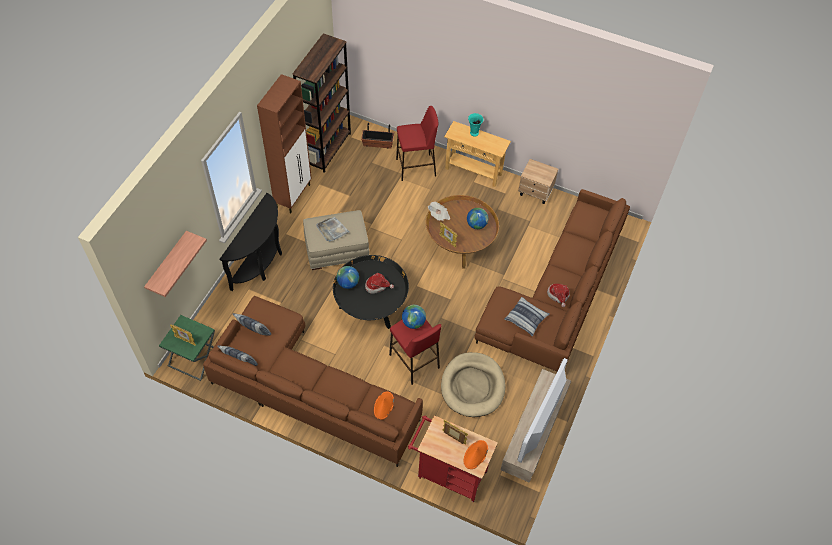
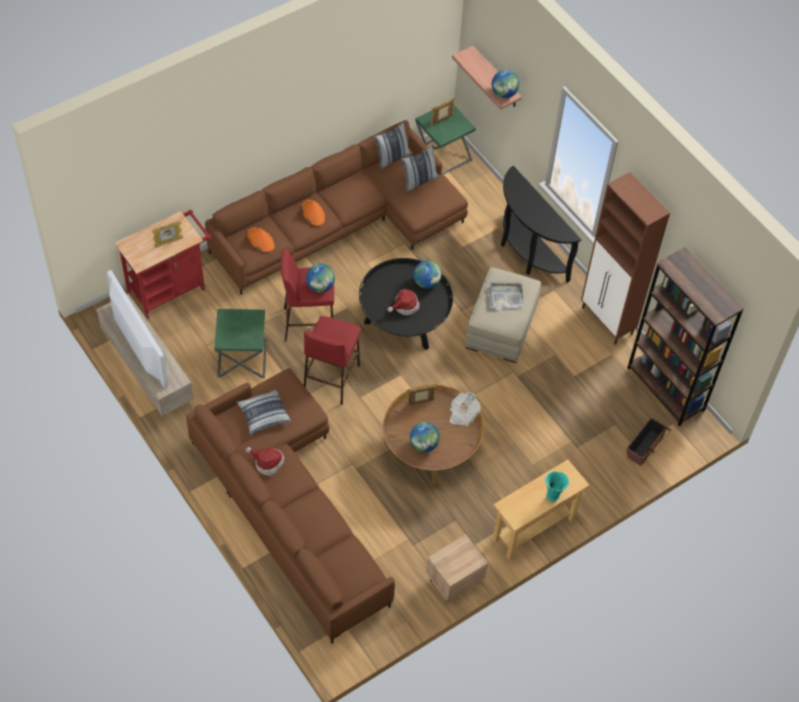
camera: 120 degrees right, 0 degrees up
(189, 242) = (504, 93): none -> globe
(416, 167) = (578, 468): red stool -> red stool (331, 379)
(472, 386) = (242, 358): beige dog bed -> green side table
(475, 455) = (139, 249): orange hat -> orange hat (313, 213)

